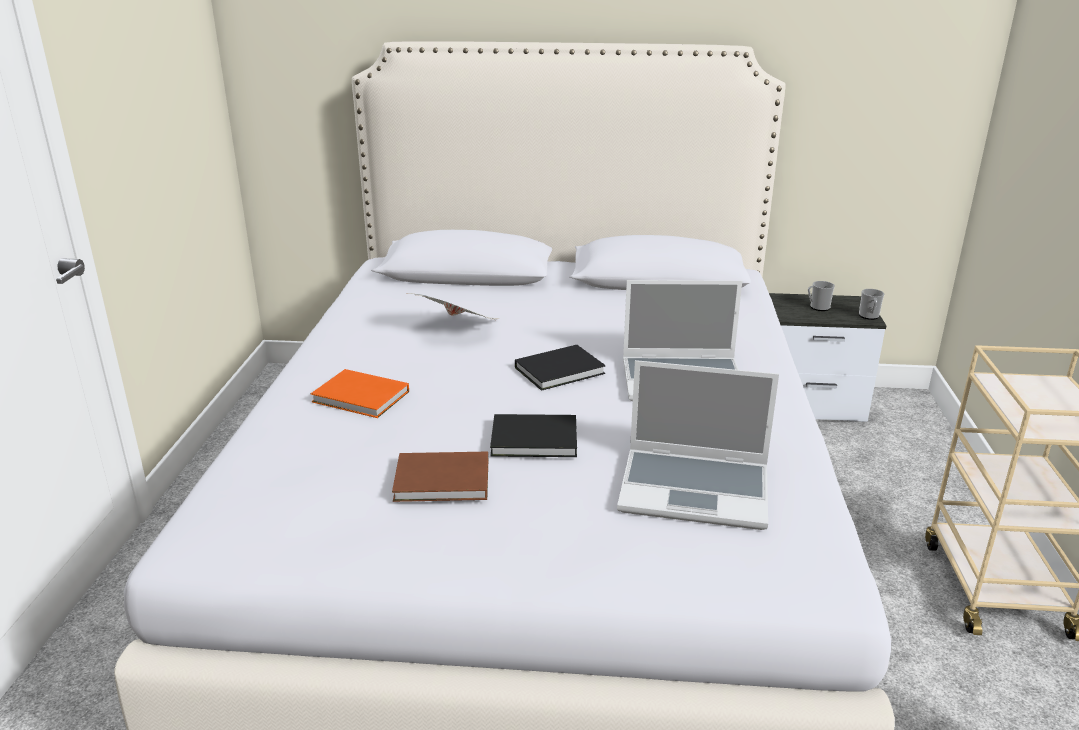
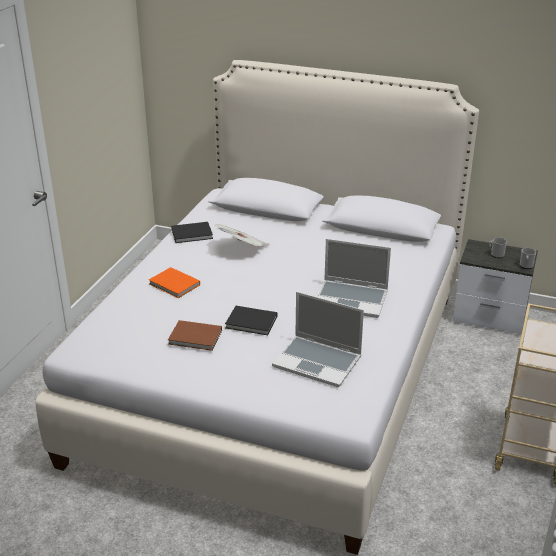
camera: 15 degrees right, 5 degrees up
(562, 370) = (287, 283): black book -> black book (193, 234)

